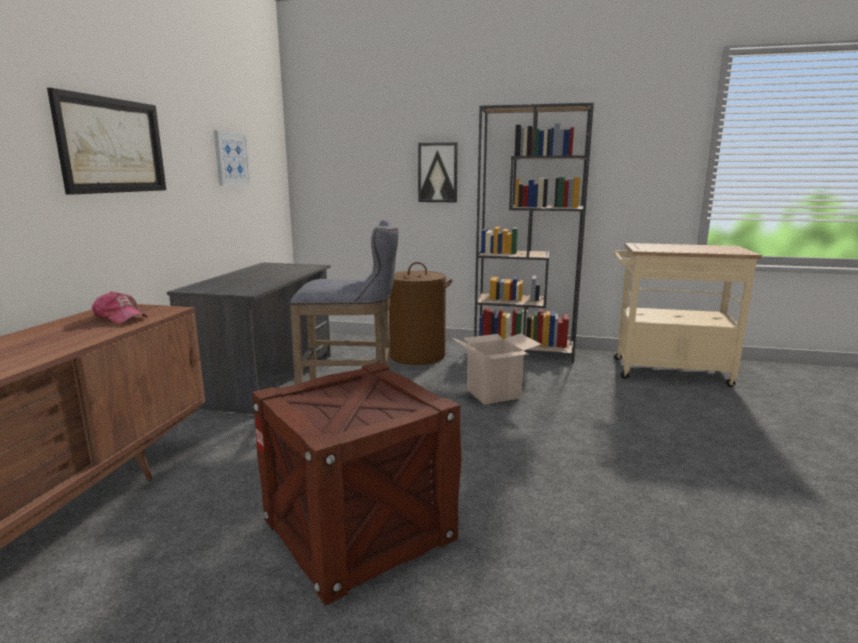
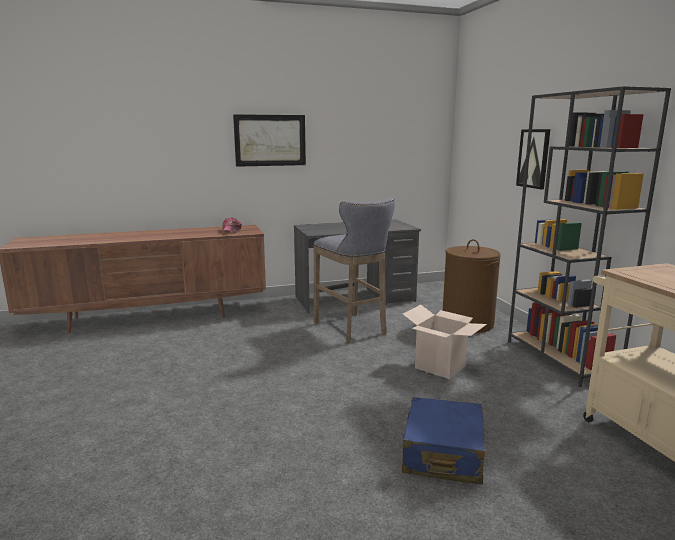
camera: 60 degrees right, 0 degrees up
(231, 159) = (377, 144): picture -> none
(358, 528) = (219, 371): crate -> none
(650, 442) = (443, 453): none -> blue suitcase

